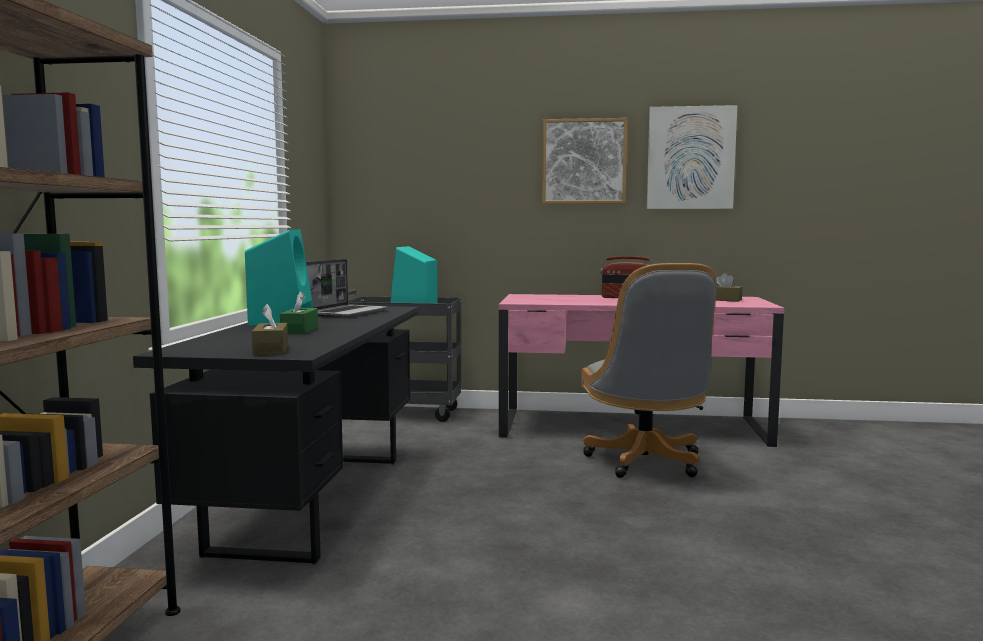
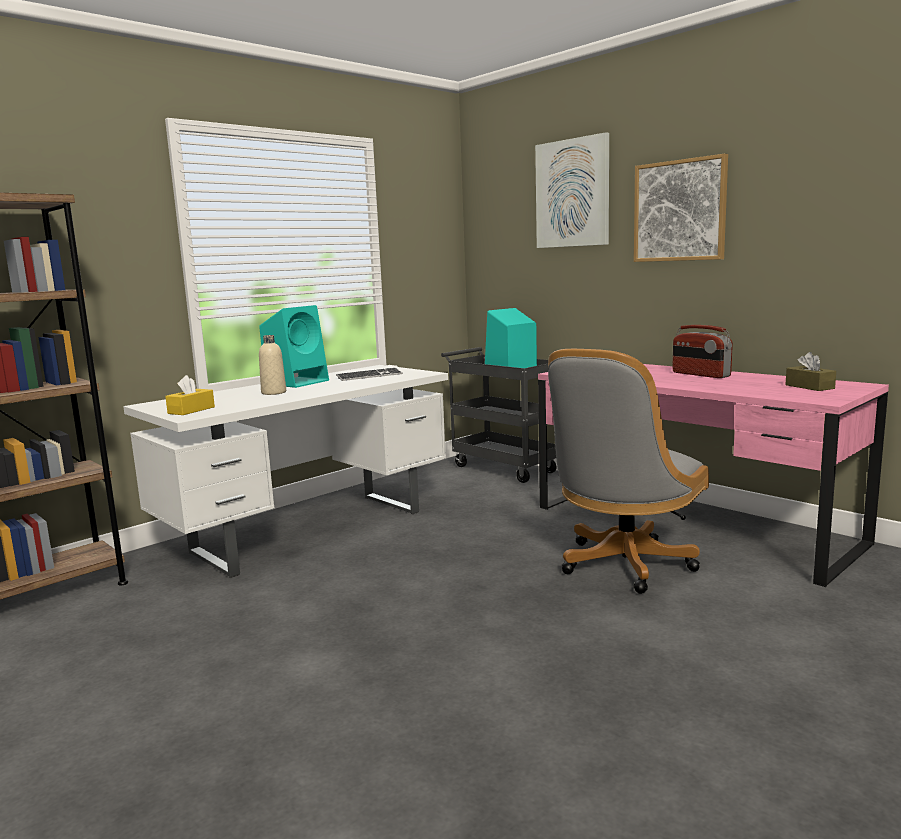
camera: 40 degrees right, 5 degrees up
(271, 350) = (191, 410): brown tissue box -> yellow tissue box
(299, 330) = (274, 392): green tissue box -> beige bottle
(313, 501) = (310, 530): black desk -> white desk
(346, 313) = (369, 376): laptop -> keyboard
(690, 158) = (806, 197): picture -> picture (572, 193)

